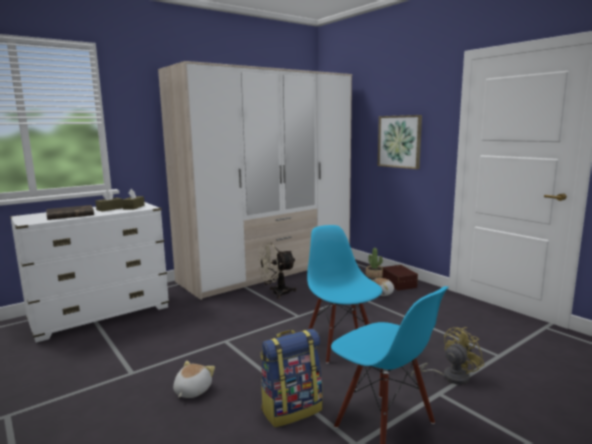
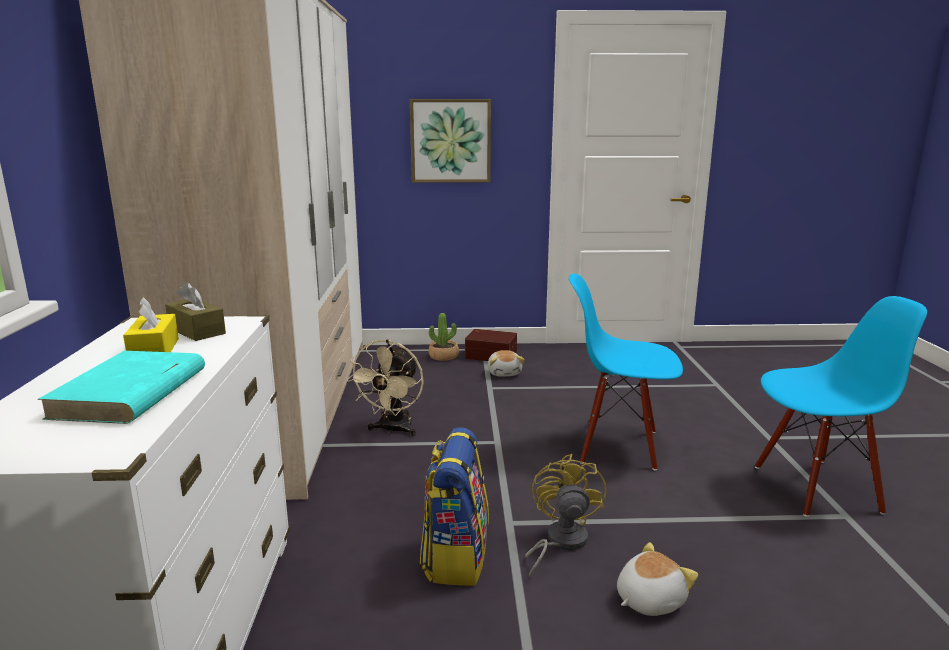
camera: 55 degrees left, 5 degrees up
(70, 215) = (130, 394): brown book -> turquoise book
(110, 209) = (154, 350): brown tissue box -> yellow tissue box
(192, 391) = (648, 599): plush toy -> plush toy turned 90 degrees clockwise
(291, 409) = (753, 531): backpack -> backpack (455, 557)
(450, 377) = (741, 420): yellow fan -> yellow fan (560, 542)

